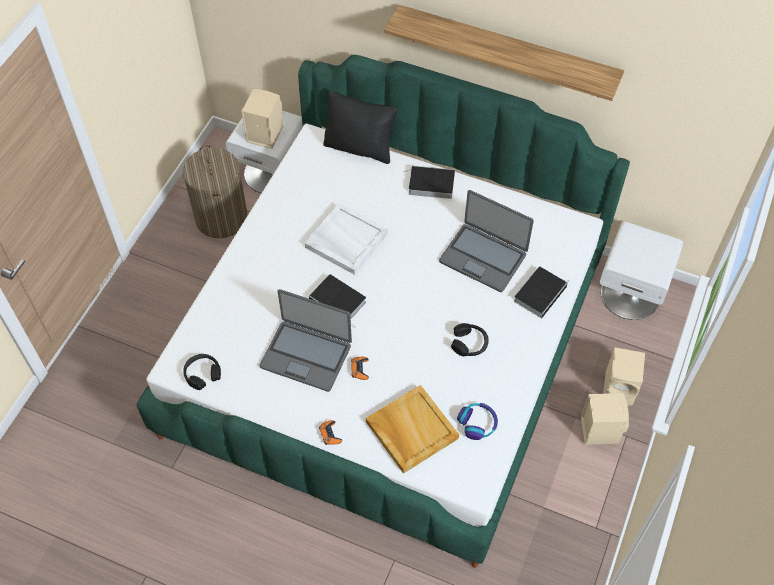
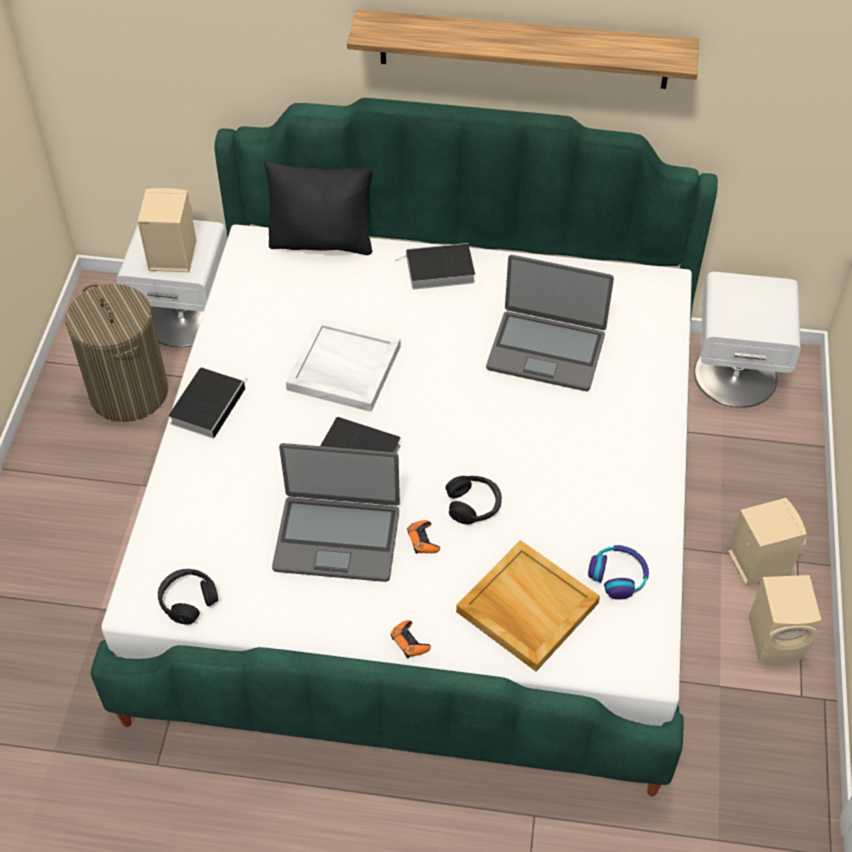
camera: 15 degrees left, 5 degrees down
(469, 344) = (568, 470): black headphones -> black headphones (473, 505)
(540, 293) = (641, 381): book -> book (208, 404)
(620, 389) = (767, 501): beige speaker -> beige speaker (778, 638)

